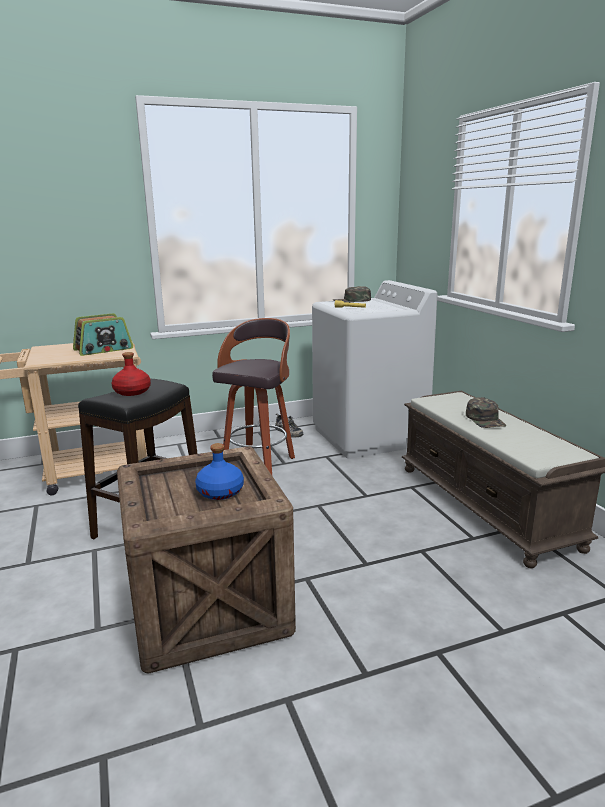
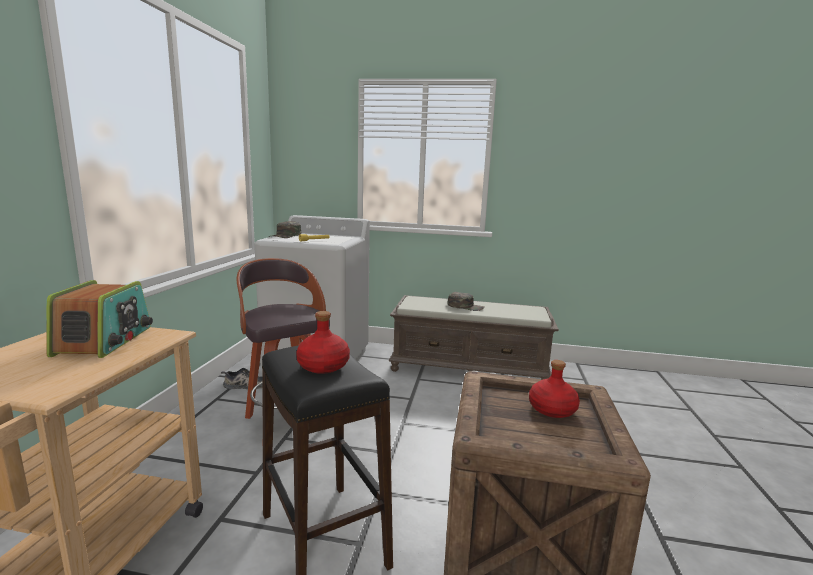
camera: 60 degrees left, 5 degrees down
(220, 492) = (552, 409): blue bottle -> red bottle

